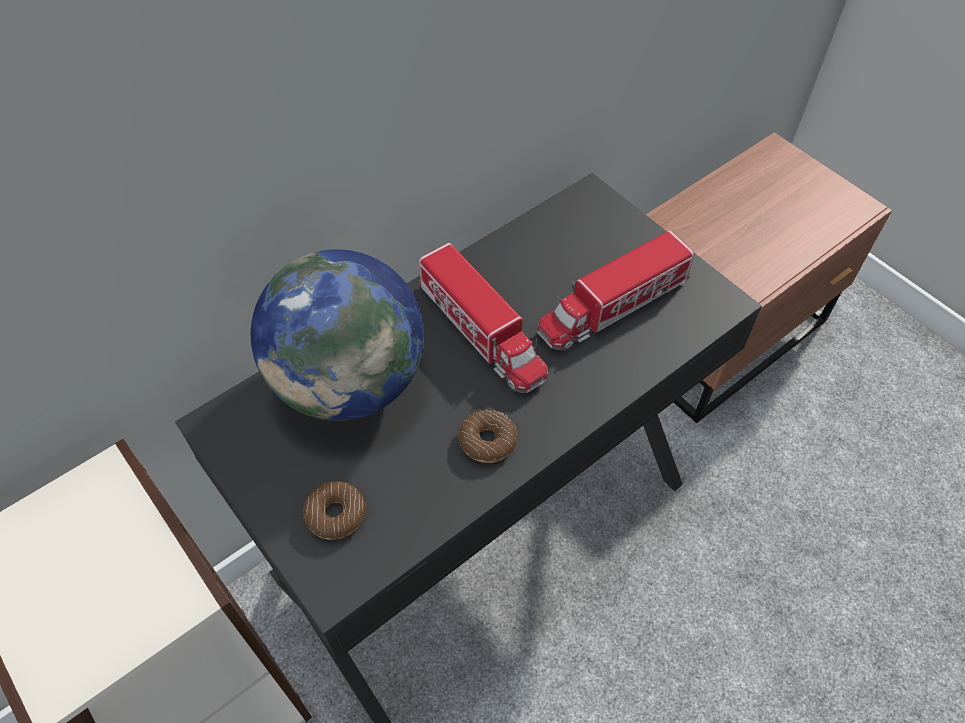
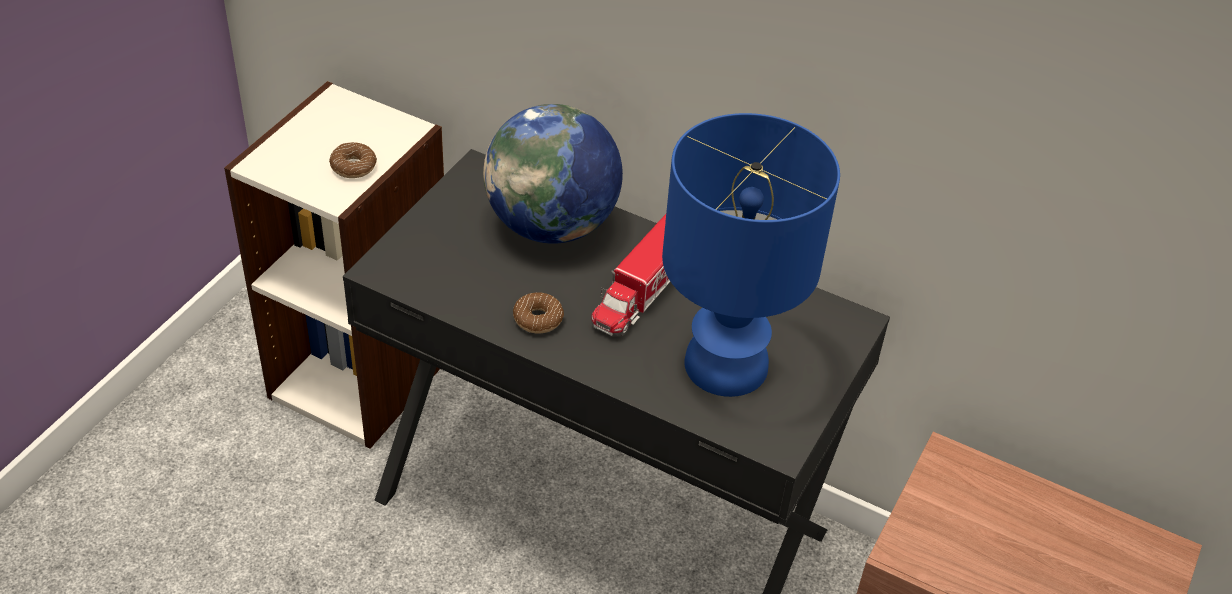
camera: 65 degrees right, 10 degrees down
(336, 515) = (434, 253): donut -> donut (353, 166)
(613, 306) = (725, 367): toy truck -> blue table lamp

